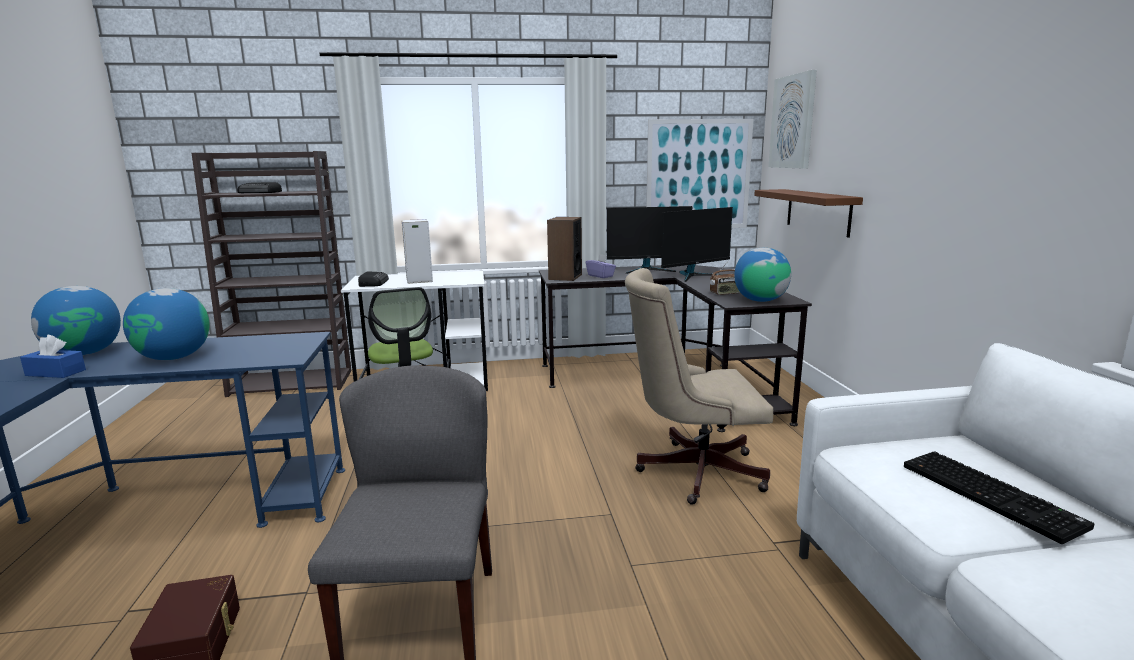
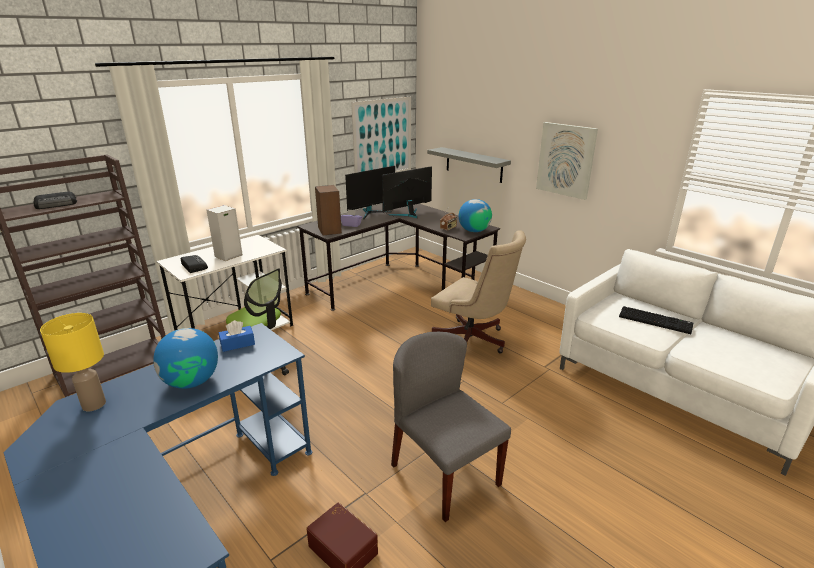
camera: 35 degrees left, 10 degrees up
(55, 373) = (118, 428): blue tissue box -> blue tissue box (237, 344)
(85, 353) = (94, 404): globe -> yellow table lamp
(692, 471) = (473, 341): beige office chair -> beige office chair turned 105 degrees counterclockwise
(694, 276) = (408, 214): monitor -> monitor turned 150 degrees counterclockwise
(793, 122) = (446, 104): picture -> picture (566, 160)
(818, 211) = (473, 164): brown shelf -> grey shelf

